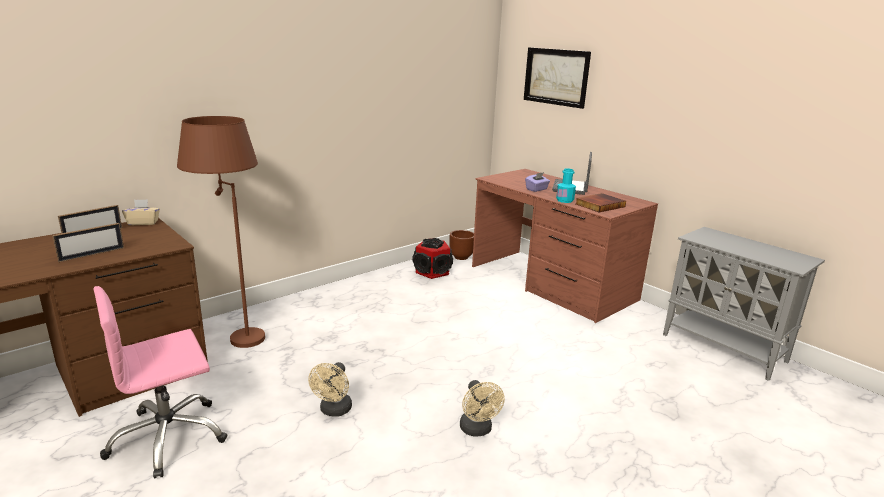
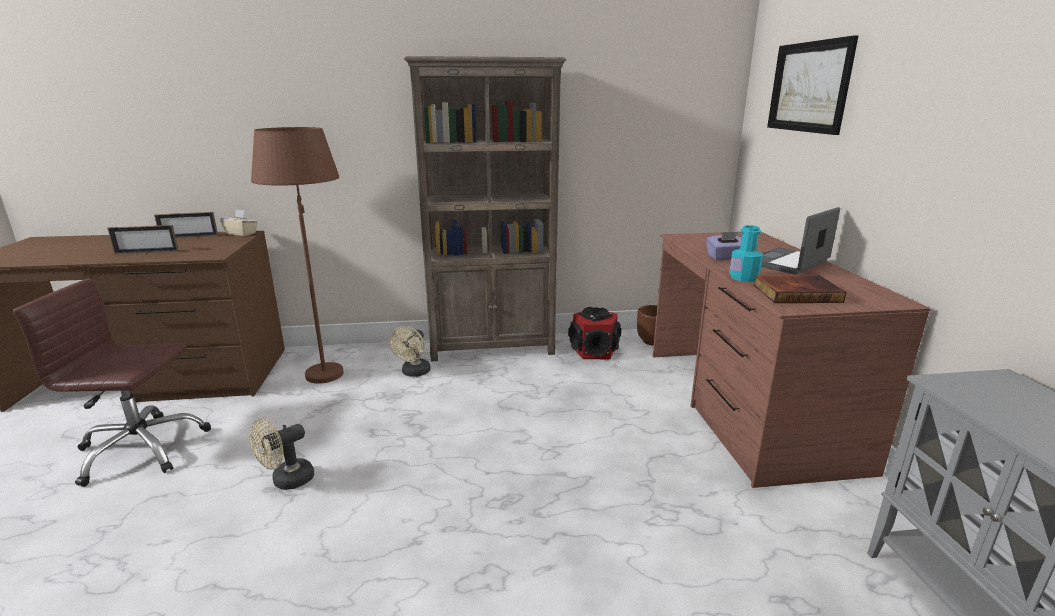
camera: 35 degrees right, 0 degrees up
(168, 437) = (141, 449): pink office chair -> brown office chair
(358, 286) = (493, 347): none -> brown bookcase
(477, 430) = (388, 582): beige fan -> beige fan (414, 373)

